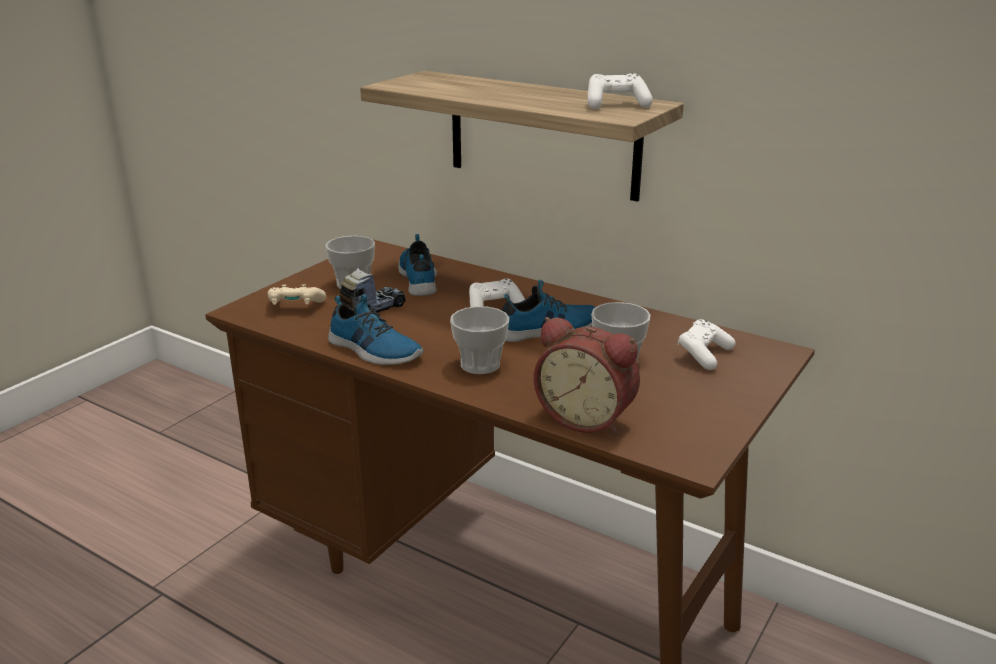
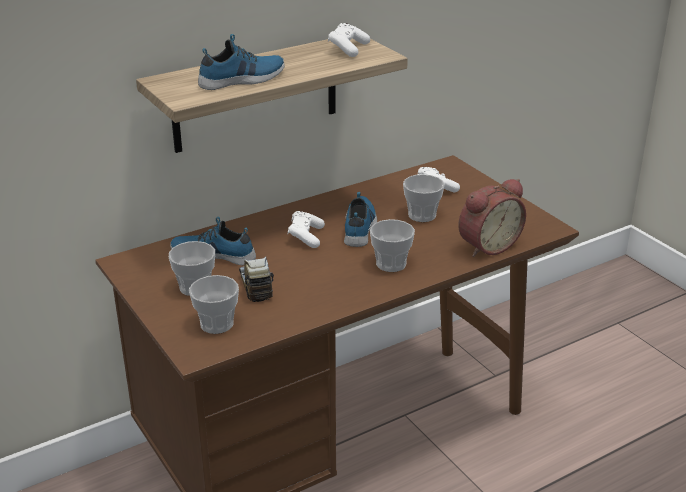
camera: 65 degrees left, 5 degrees up
(295, 307) = (216, 324): beige game controller -> cup
(373, 350) = (334, 301): shoe -> shoe (243, 79)

